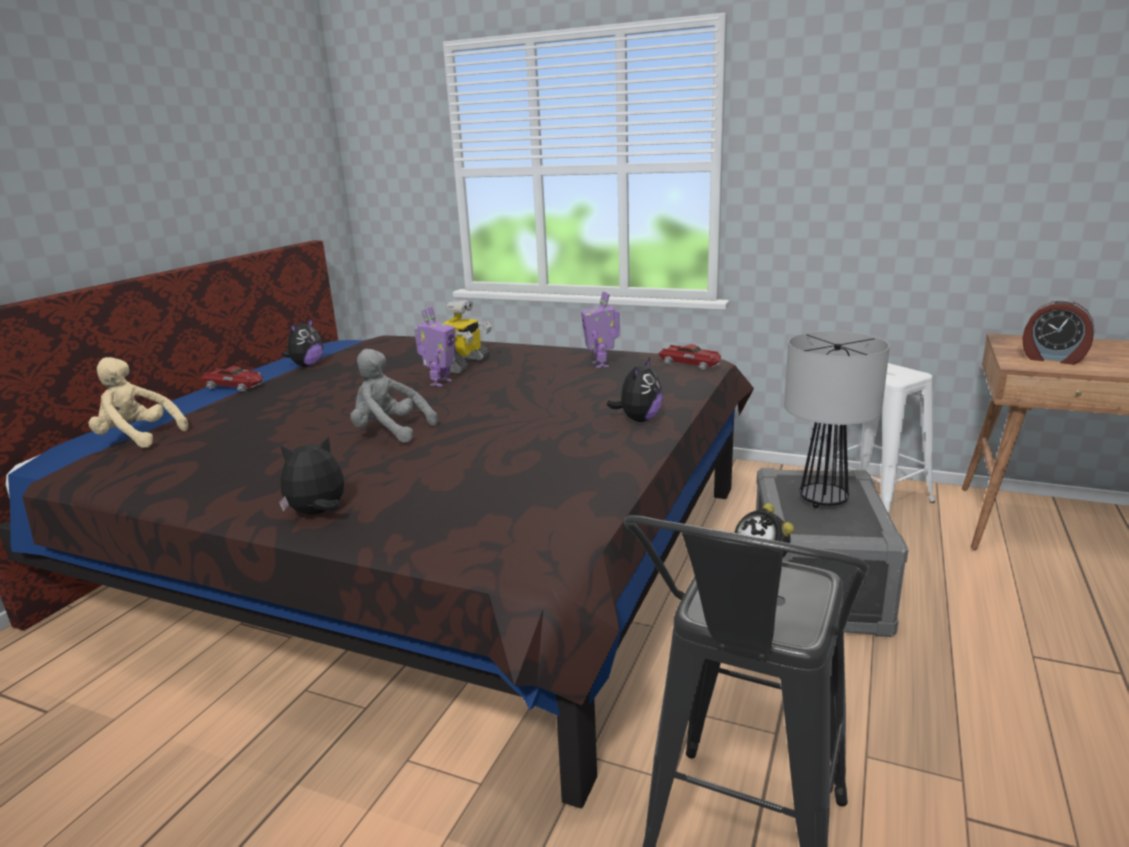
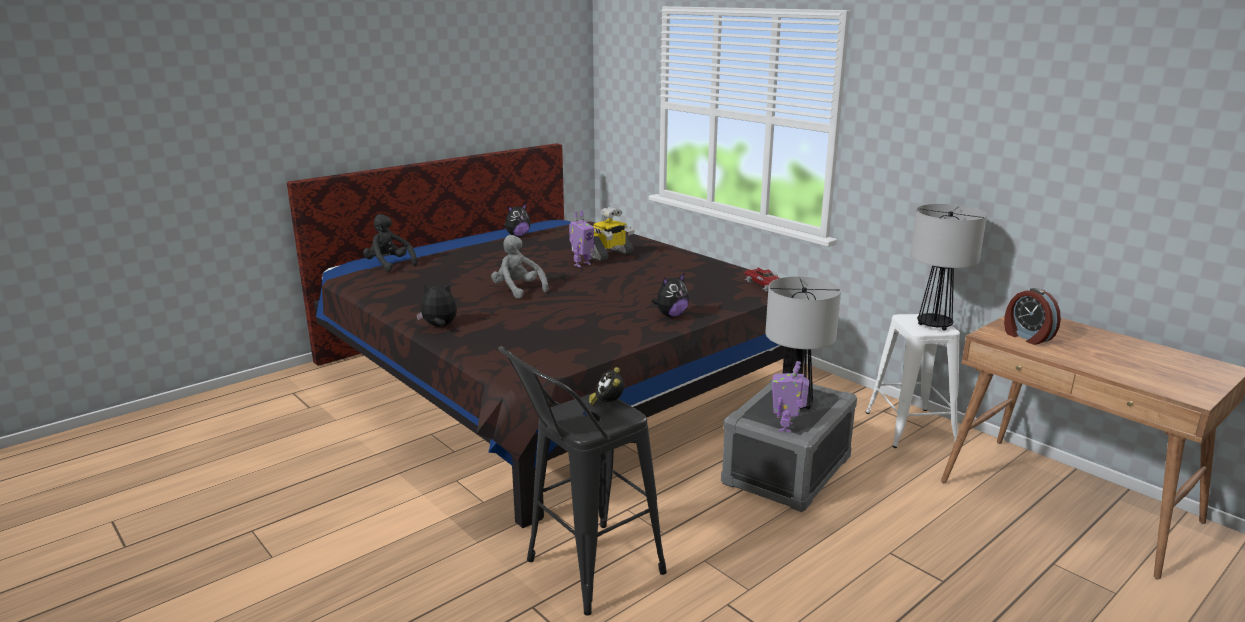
camera: 25 degrees right, 0 degrees up
(138, 438) = (389, 265): beige plush toy -> black plush toy
(235, 385) = (464, 242): toy car -> none
(601, 364) = (701, 272): toy robot -> toy robot (787, 427)
(899, 372) = (933, 325): none -> table lamp

